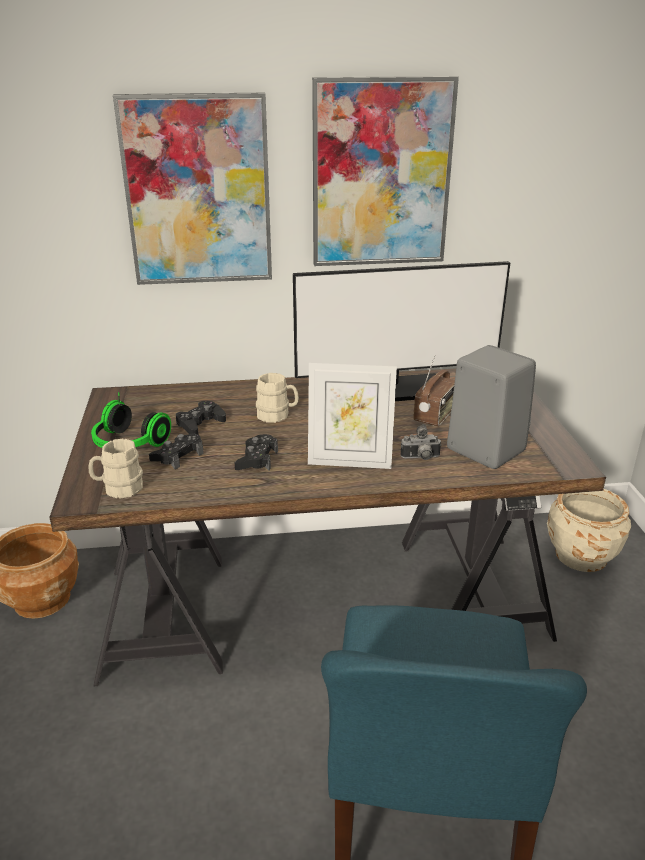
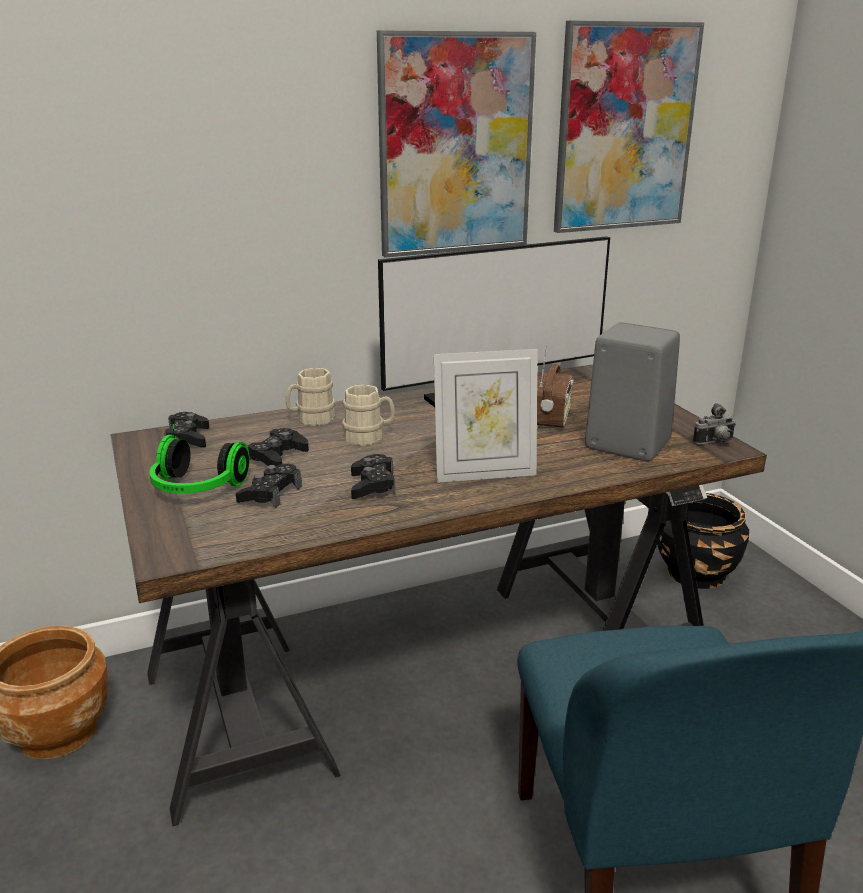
camera: 15 degrees left, 5 degrees down
(118, 488) = (213, 538): beige mug -> beige mug (311, 419)
(144, 398) = (188, 438): none -> black game controller
(198, 192) = (243, 171): picture -> picture (625, 128)
(420, 458) = (562, 461): camera -> camera (715, 443)
(581, 555) = (696, 573): beige planter -> black planter

